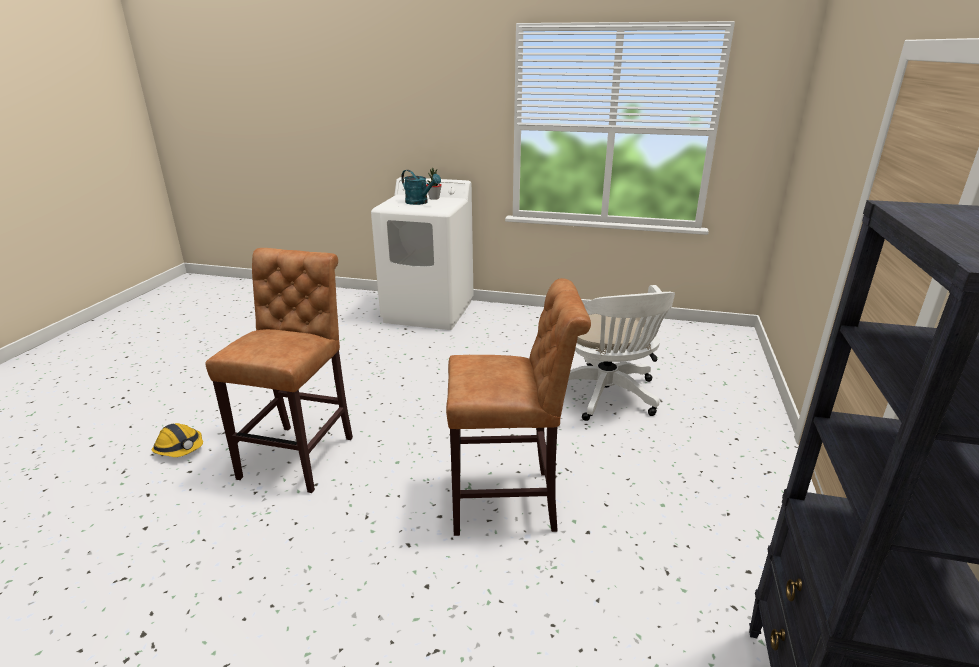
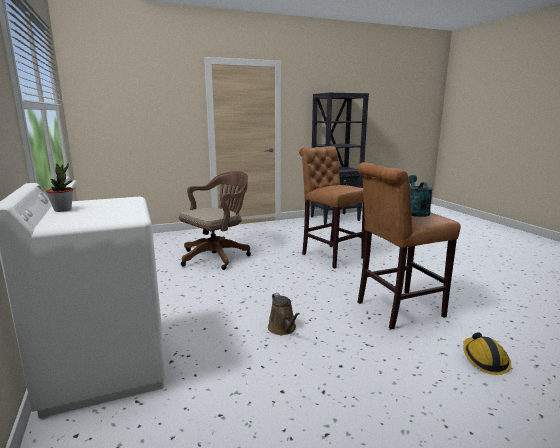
camera: 125 degrees left, 10 degrees down
(377, 376) = (283, 329): none -> brown watering can
(420, 202) = (96, 210): turquoise watering can -> turquoise watering can (415, 212)
(607, 396) = (217, 256): white office chair -> brown office chair

